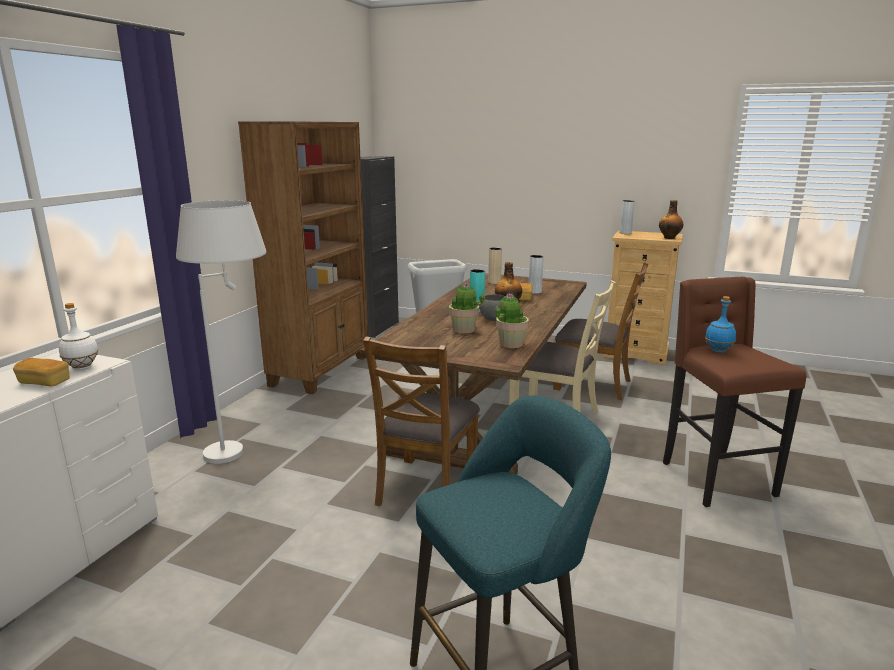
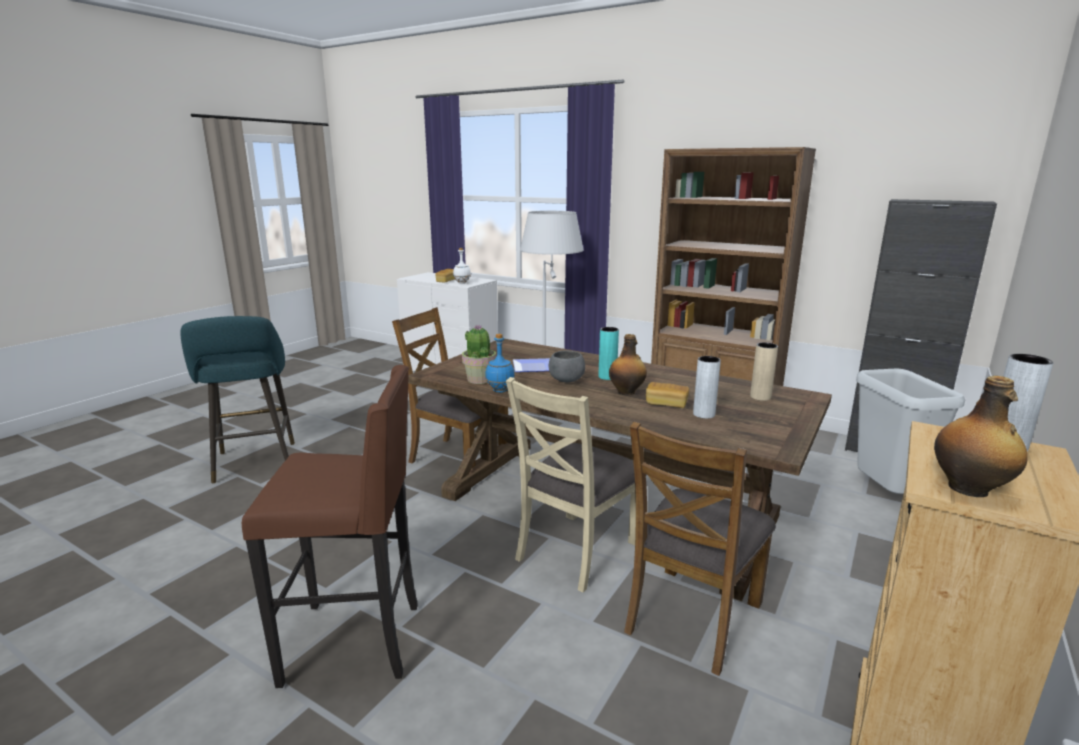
camera: 100 degrees right, 0 degrees up
(464, 330) = (534, 367): potted plant -> plate
(718, 351) = (351, 463): blue bottle -> blue bottle (499, 390)

